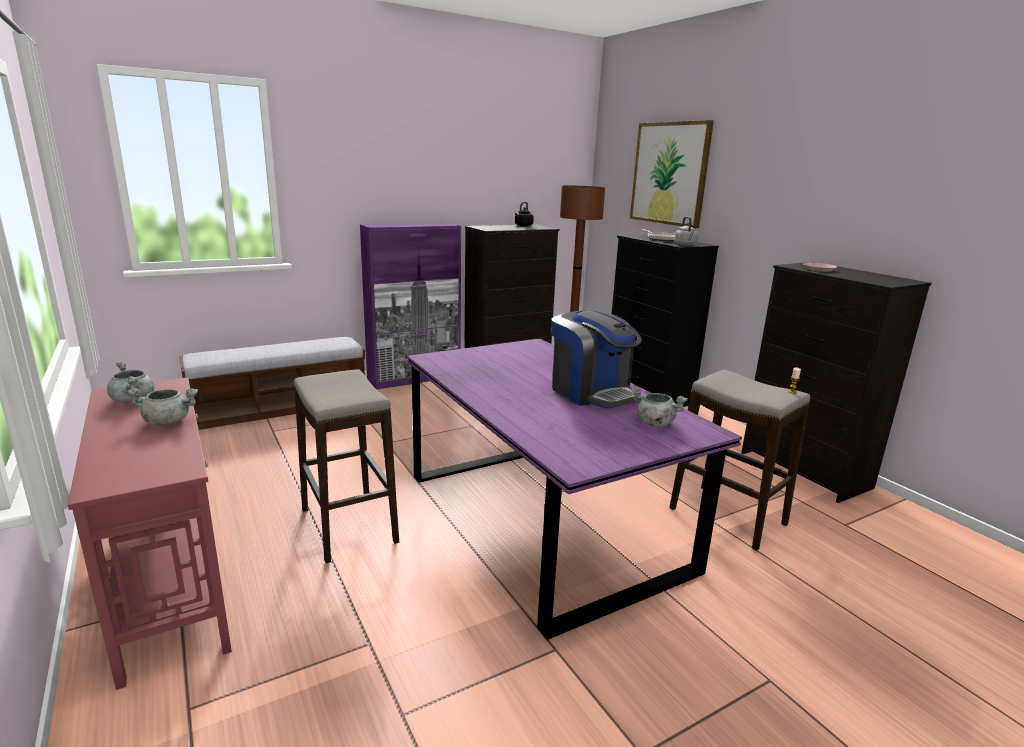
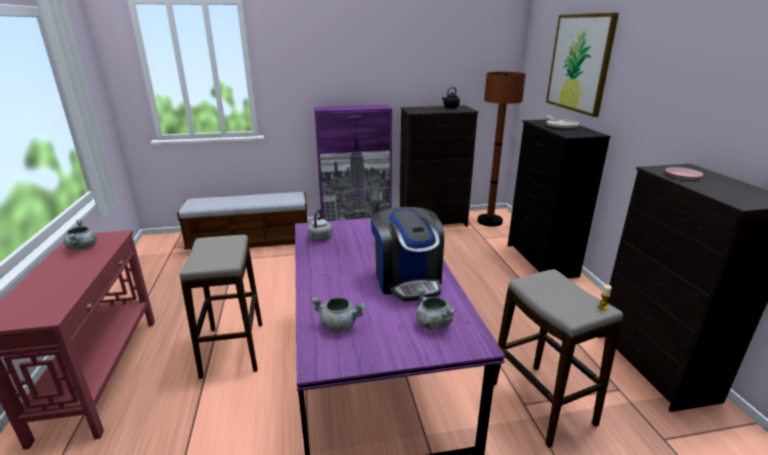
camera: 20 degrees right, 5 degrees up
(168, 421) = (84, 269): grey cooking pot -> grey cooking pot (339, 325)
(685, 245) = (574, 134): grey kettle -> grey kettle (319, 239)

